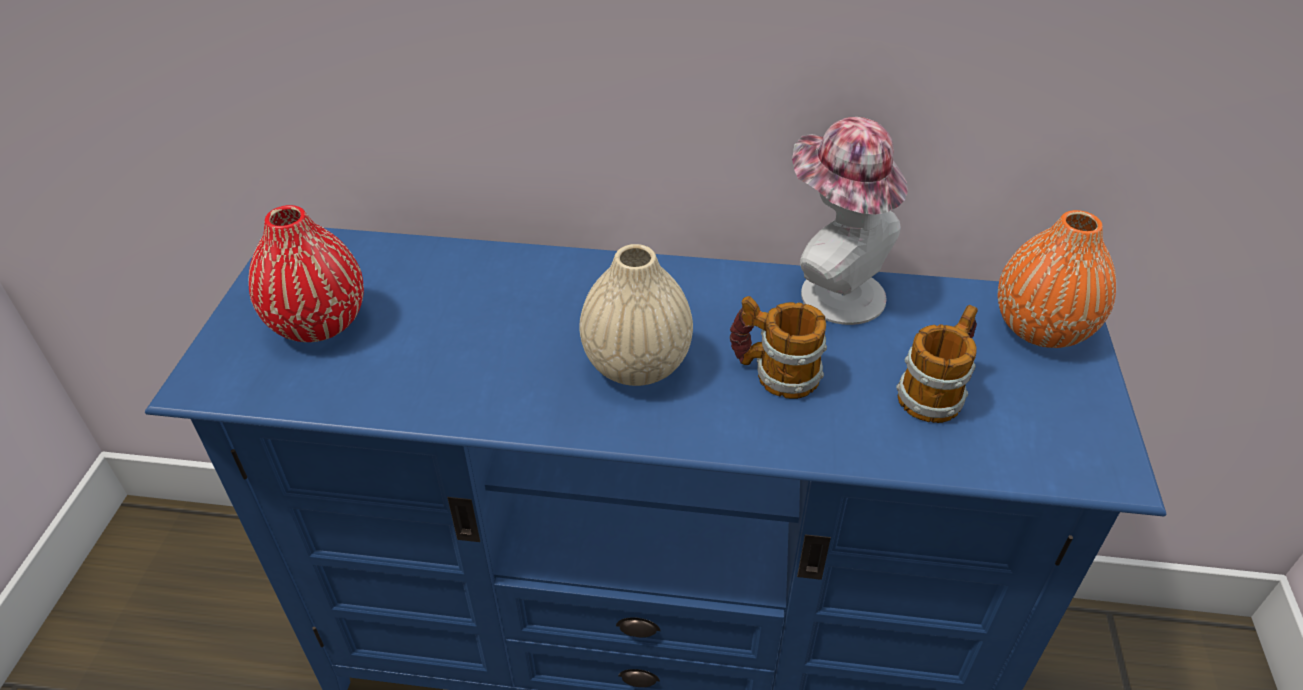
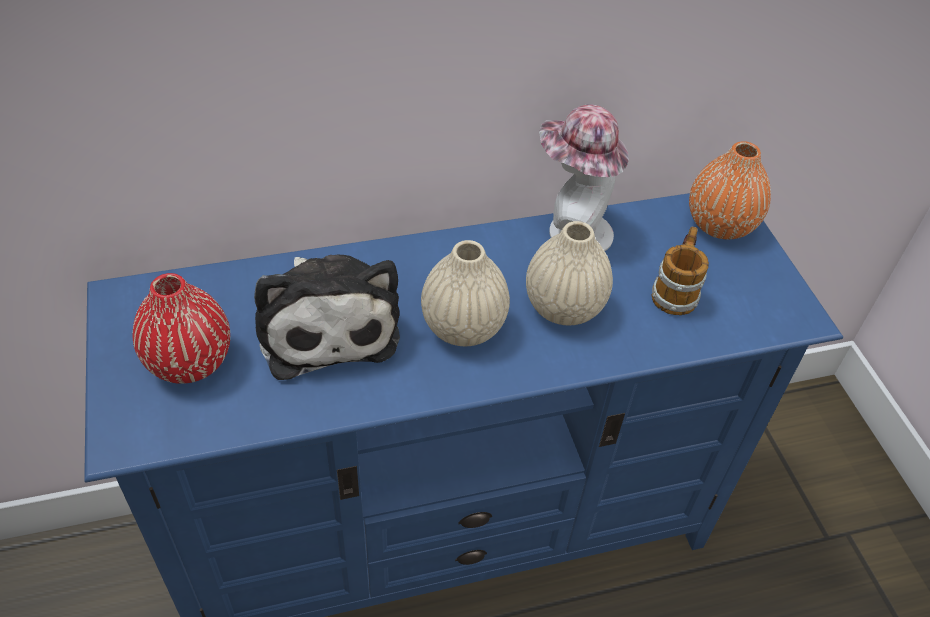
camera: 25 degrees left, 5 degrees up
(483, 321) = (326, 324): none -> plush toy
(774, 373) = (563, 307): mug -> beige vase

